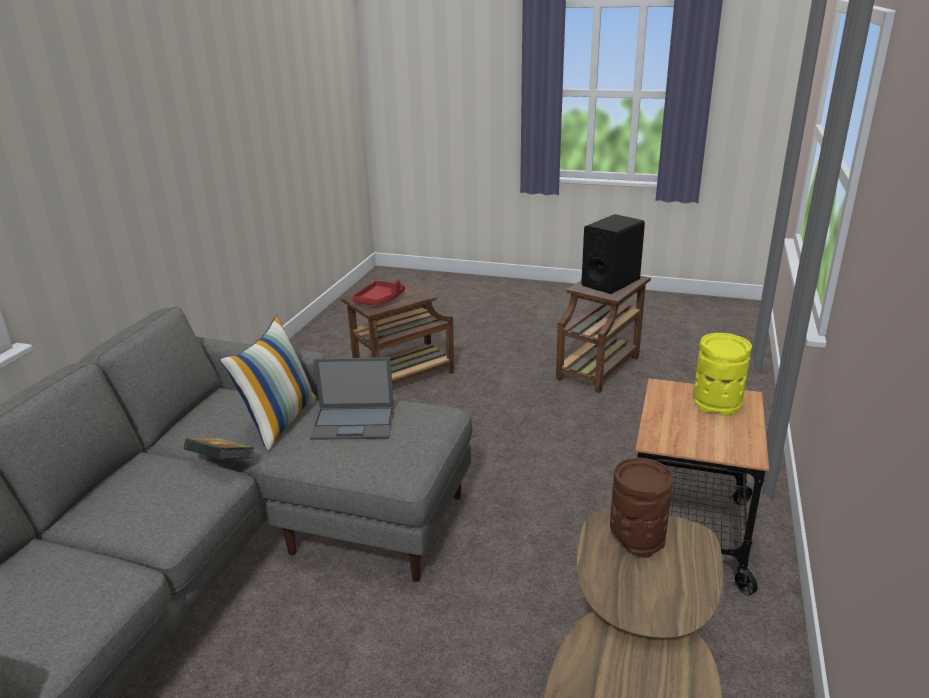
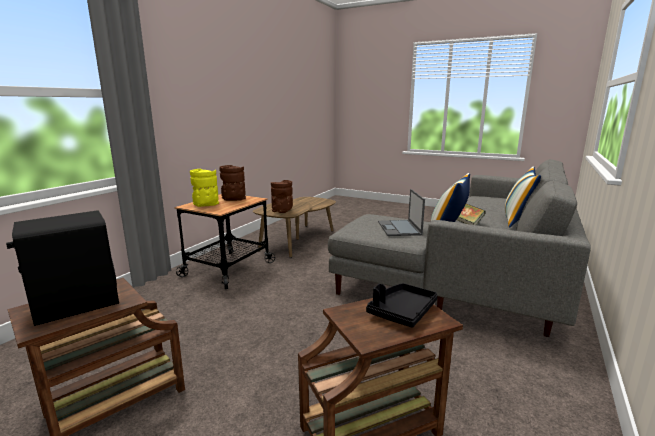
camera: 170 degrees left, 10 degrees down
(106, 484) = (517, 221): none -> pillow
(354, 423) = (399, 228): laptop -> laptop turned 105 degrees counterclockwise
(380, 300) = (401, 312): red tray -> black tray
(697, 432) = (233, 199): none -> brown vase

